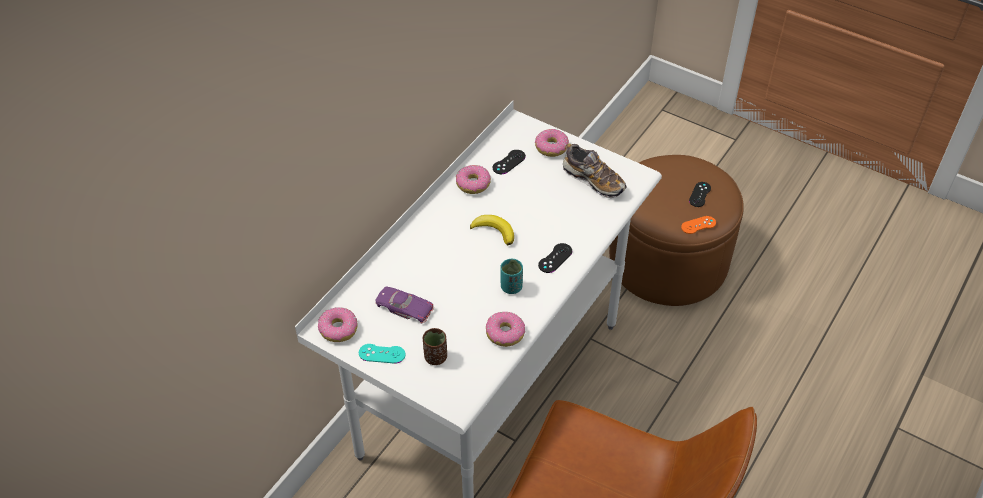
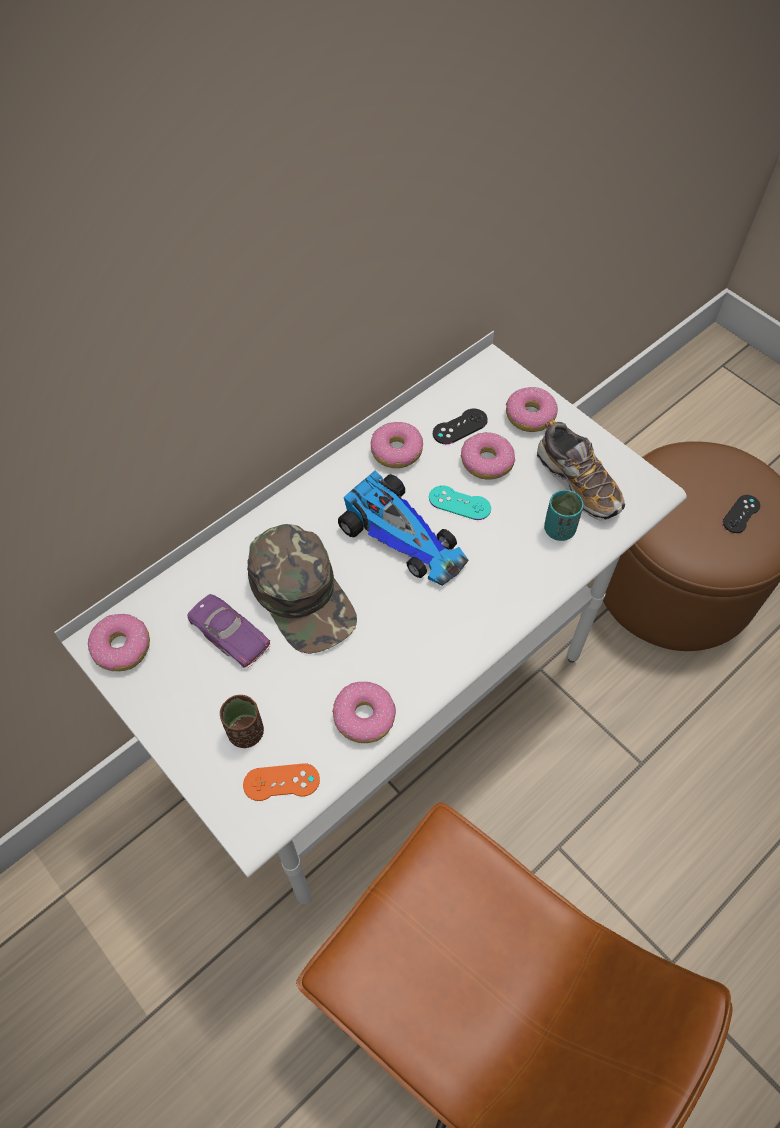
camera: 15 degrees right, 10 degrees up
(382, 354) = (169, 706): turquoise game controller -> turquoise game controller (459, 503)
(443, 276) = (303, 595): none -> green cap
(494, 231) = (403, 535): banana -> toy car
(511, 287) = (398, 637): turquoise cup -> turquoise cup (559, 529)
(532, 179) = (486, 462): none -> donut
(555, 258) = (481, 602): black game controller -> none
(698, 225) = (727, 561): orange game controller -> orange game controller (281, 782)

